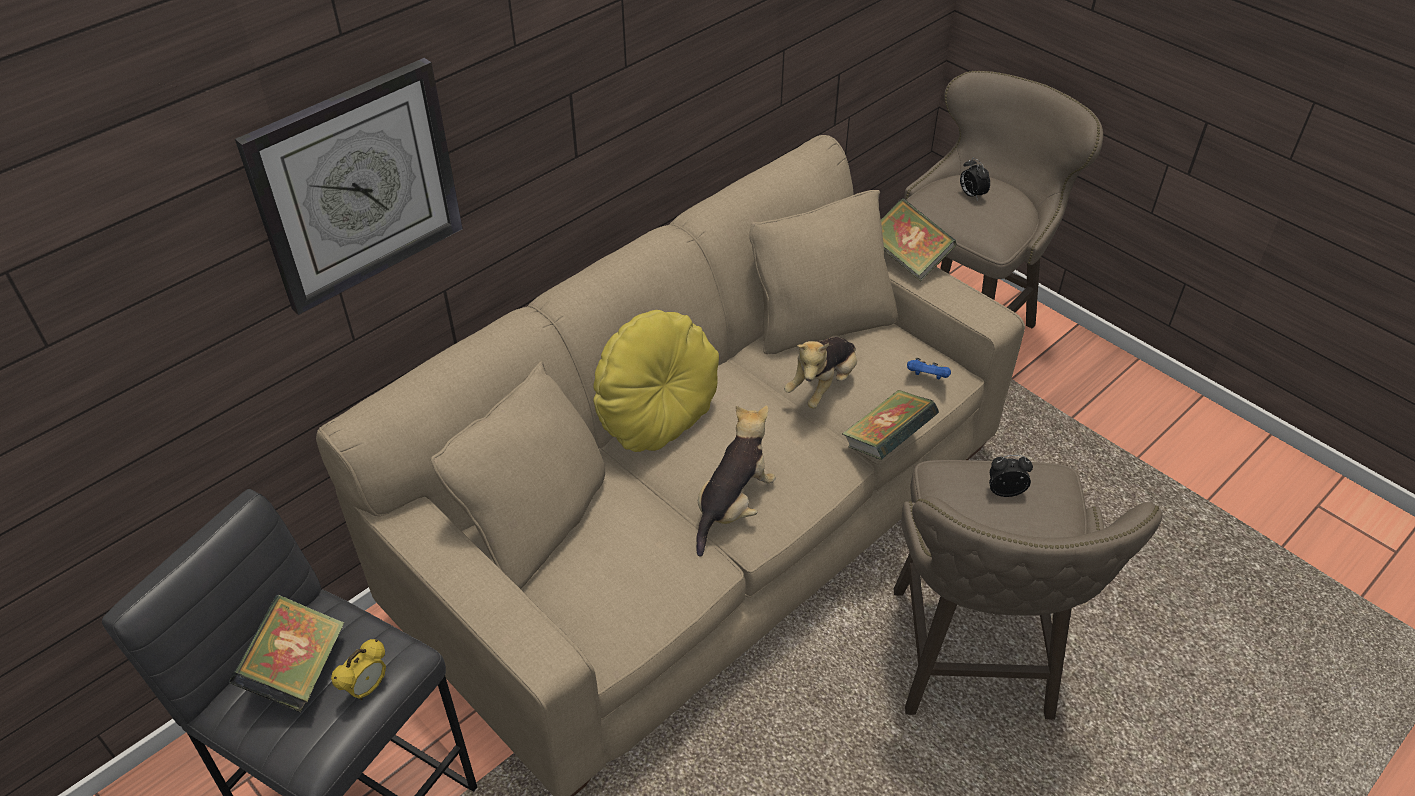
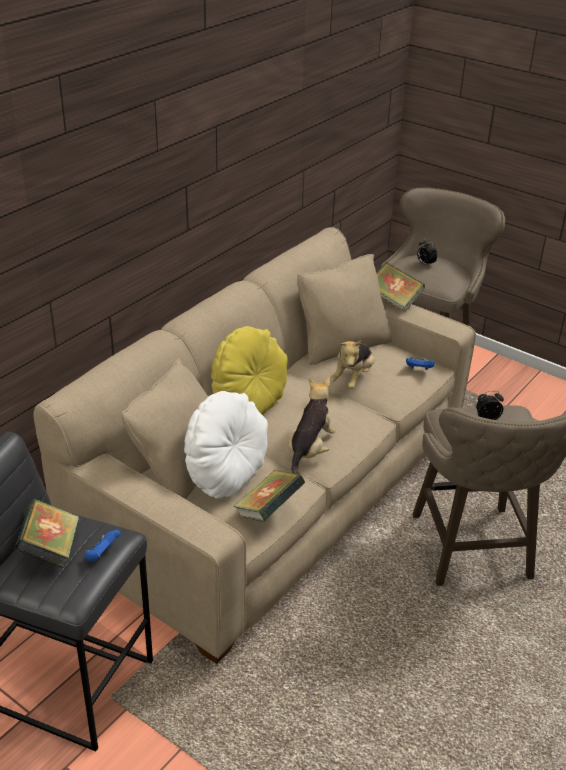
camera: 10 degrees left, 10 degrees down
(356, 185) = (67, 234): wall clock -> none
(367, 688) = (102, 554): alarm clock -> blue game controller
(598, 547) = (227, 479): none -> white pillow
(887, 442) = (401, 407): book -> book (268, 510)

